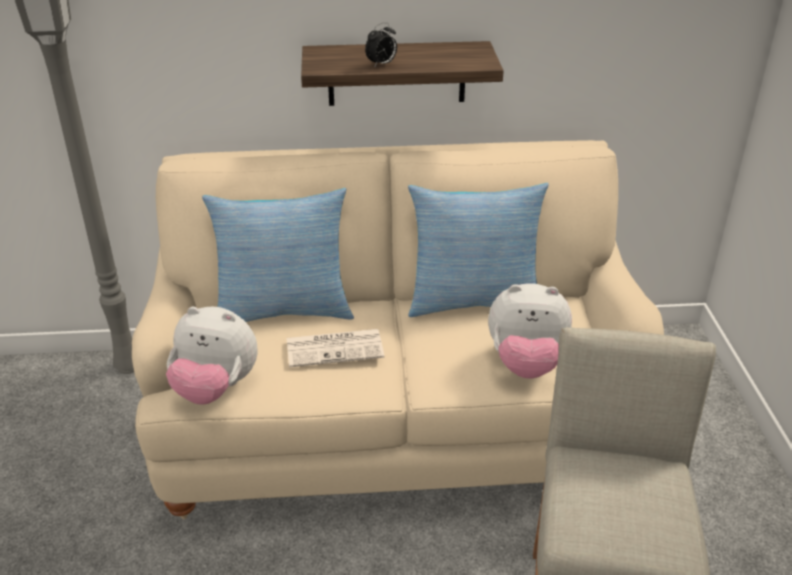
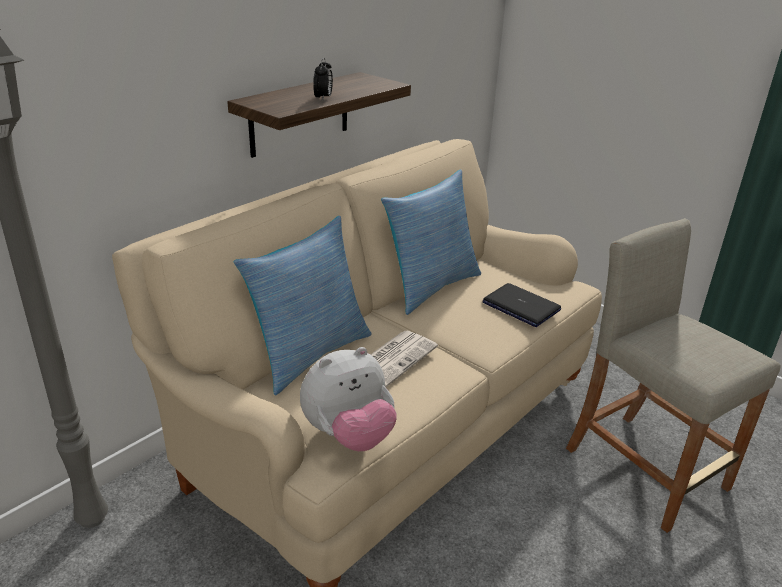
camera: 45 degrees left, 5 degrees down
(526, 363) = (520, 306): plush toy -> laptop

